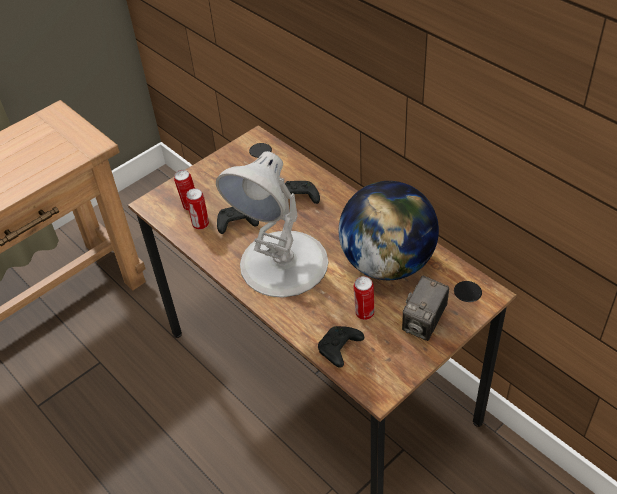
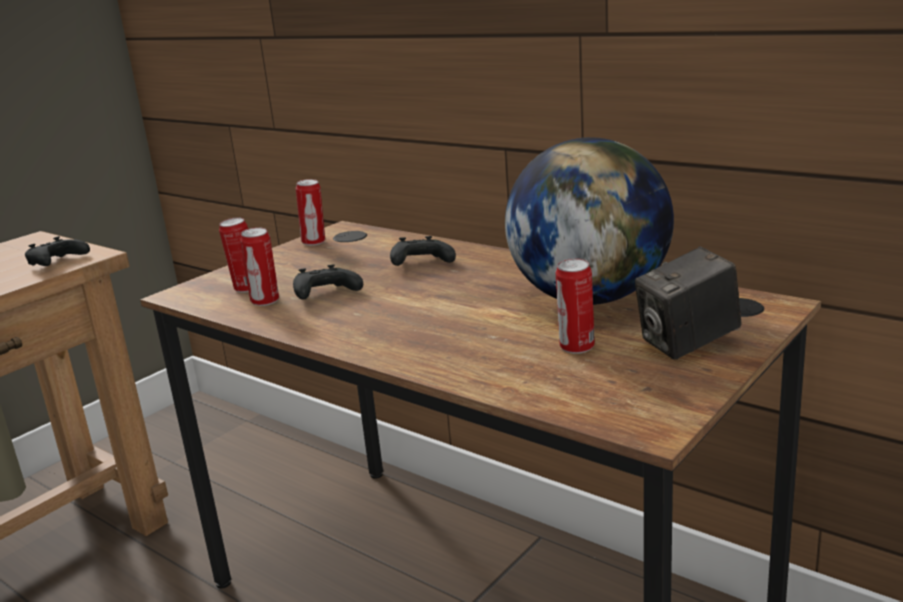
camera: 10 degrees left, 25 degrees down
(236, 154) = (314, 242): none -> can
(283, 264) = (414, 319): white table lamp -> none
(339, 350) = (550, 389): black game controller -> black game controller (56, 263)
(424, 323) = (687, 344): camera -> camera turned 45 degrees clockwise

